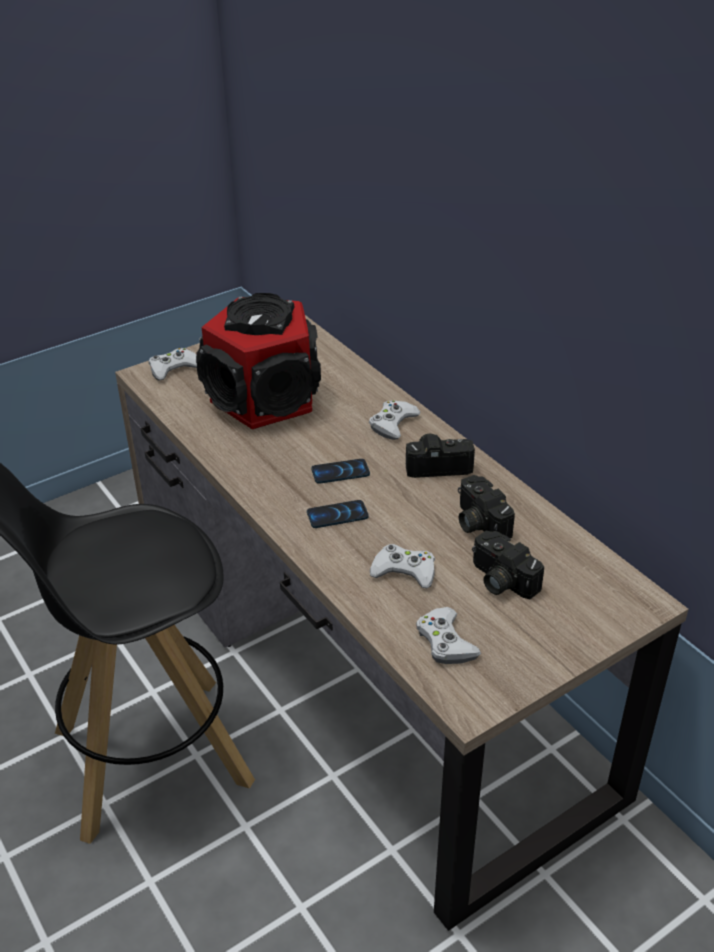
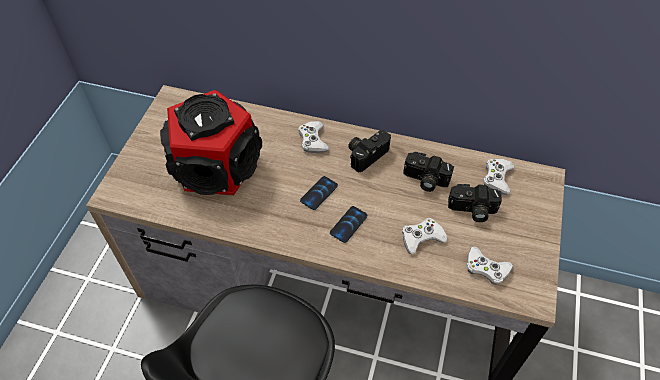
camera: 40 degrees left, 15 degrees up
(173, 368) = (127, 178): white game controller -> white game controller (497, 178)

